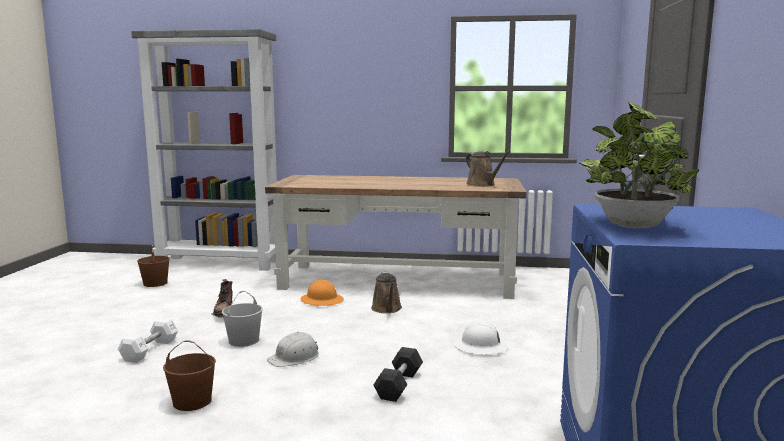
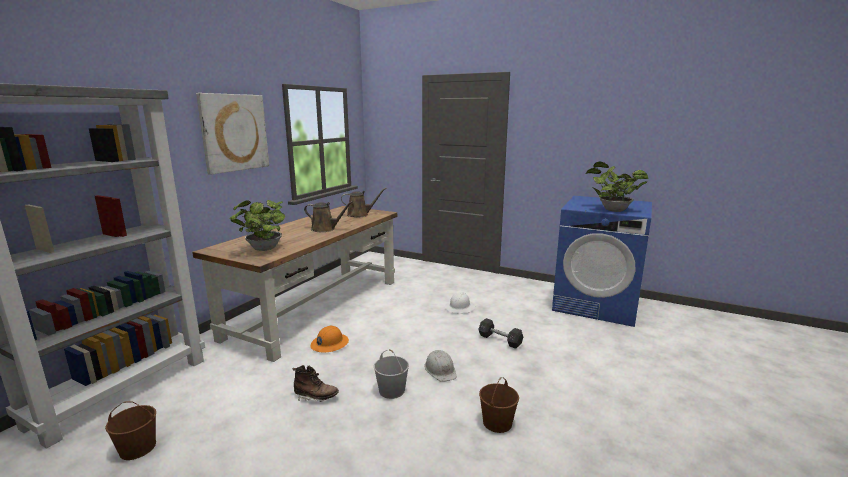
camera: 70 degrees left, 5 degrees up
(150, 350) = (377, 448): white dumbbell -> none
(311, 182) = (263, 249): none -> potted plant
(374, 71) = (234, 132): none -> picture
(387, 309) = (375, 322): brown watering can -> brown watering can (325, 229)

